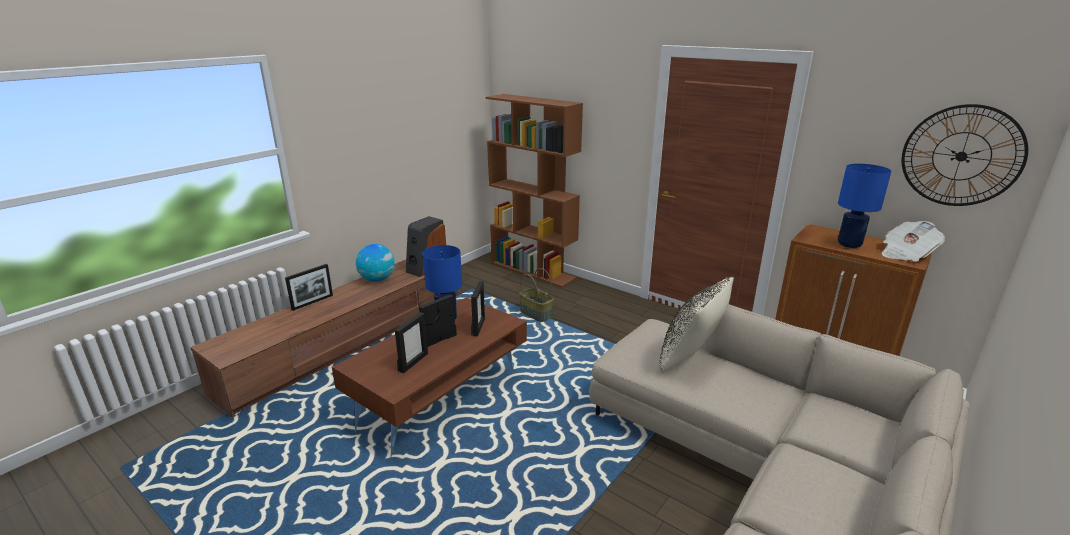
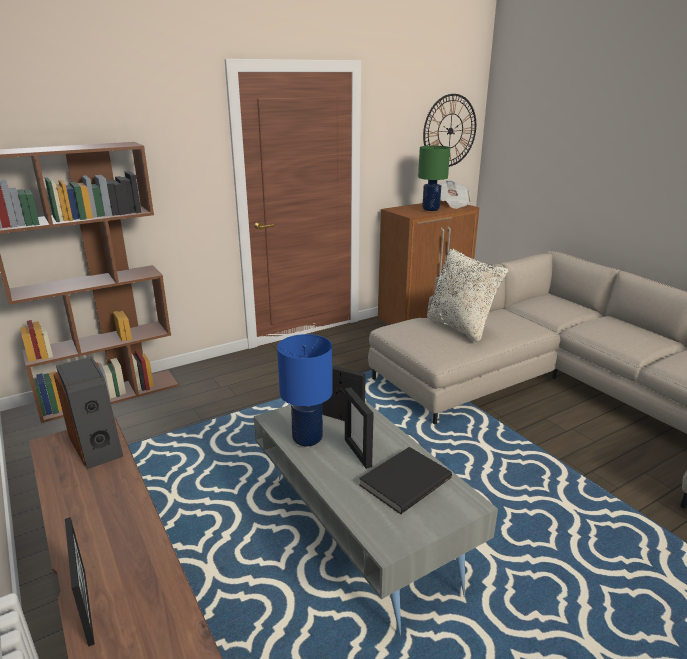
camera: 70 degrees left, 0 degrees up
(377, 279) = (79, 505): globe -> none
(413, 362) = (404, 481): picture frame -> black book
(441, 400) = (361, 531): brown coffee table -> grey coffee table
(536, 314) = (222, 416): basket -> none
(848, 245) = (430, 210): blue table lamp -> green table lamp

